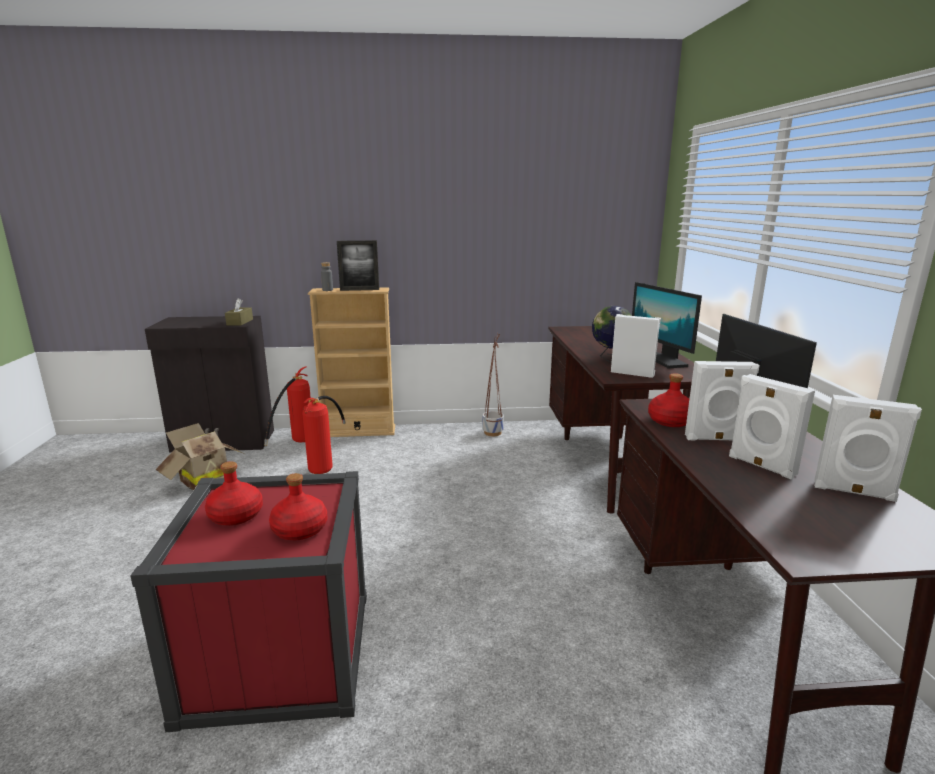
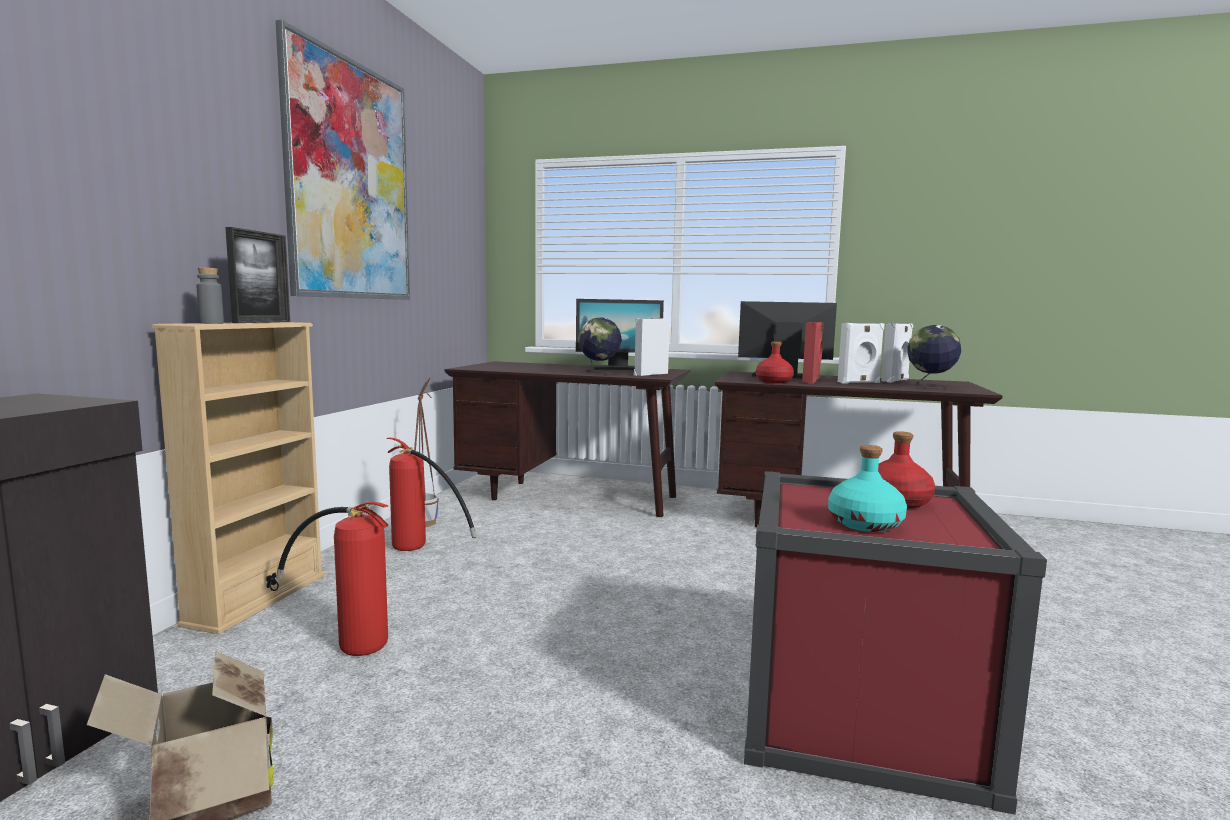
camera: 70 degrees left, 10 degrees down
(235, 516) = (865, 524): red bottle -> turquoise bottle
(240, 322) = (68, 400): brown tissue box -> none
(296, 444) = (203, 662): fire extinguisher -> fire extinguisher (421, 551)
(464, 191) = (350, 181): none -> picture
(715, 439) = (812, 381): white speaker -> red speaker
(805, 516) = (930, 387): none -> globe

